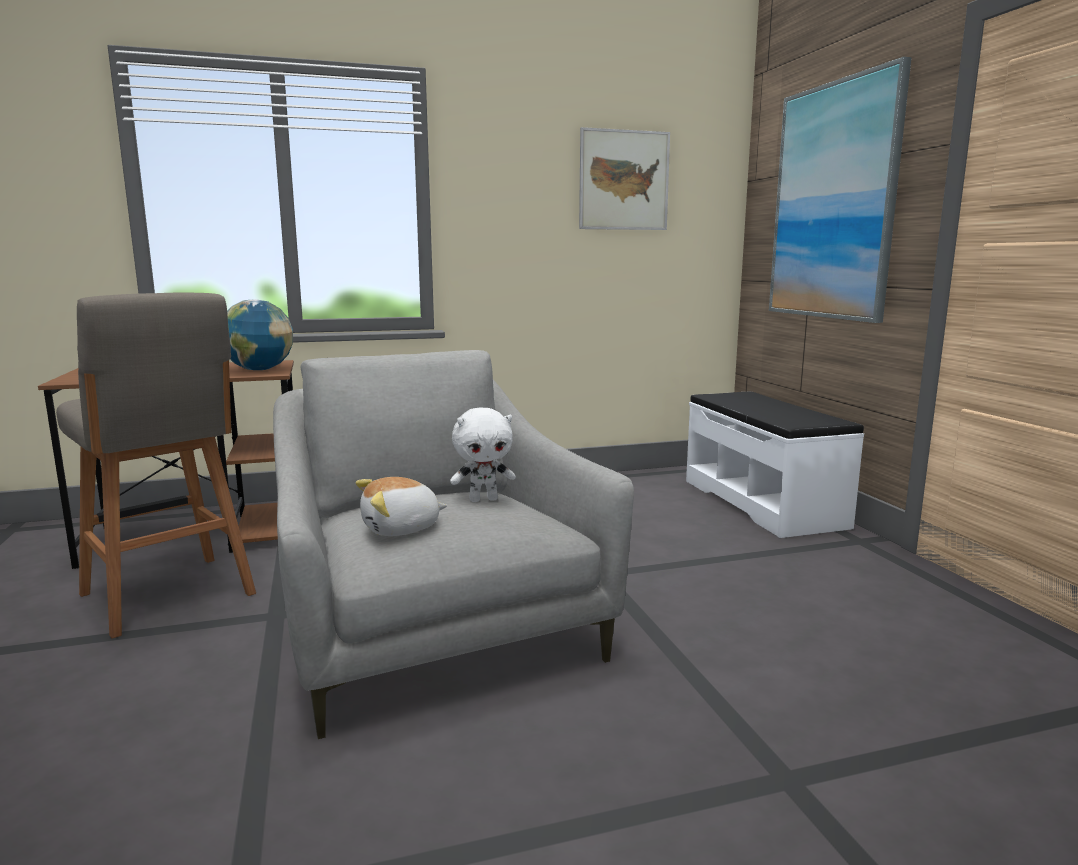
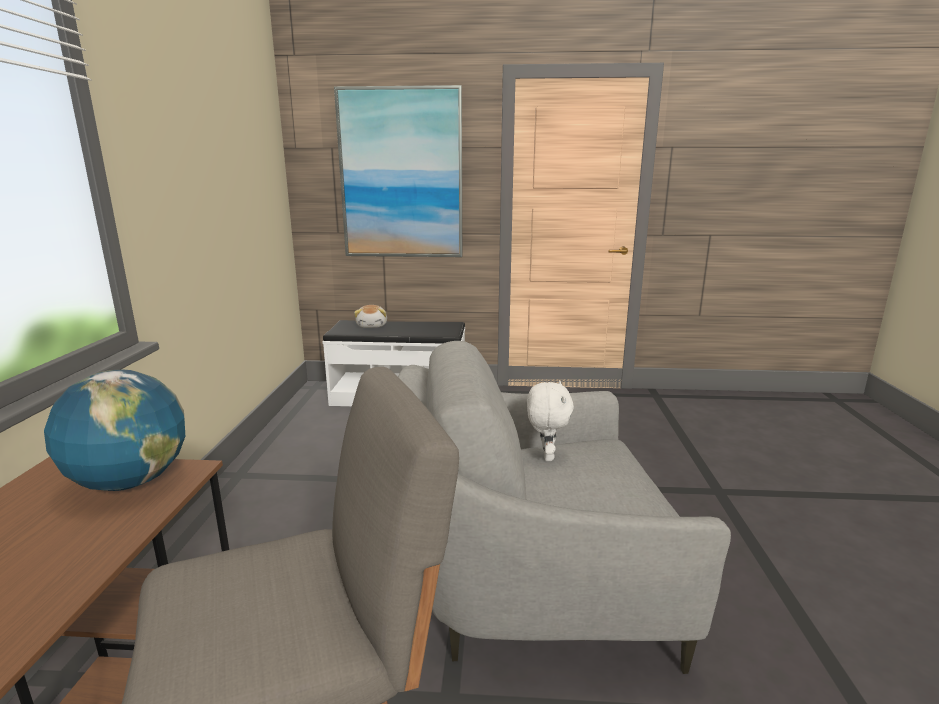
camera: 70 degrees left, 5 degrees up
(401, 529) = (613, 497): plush toy -> plush toy (372, 326)
(624, 180) = (233, 147): picture -> none

